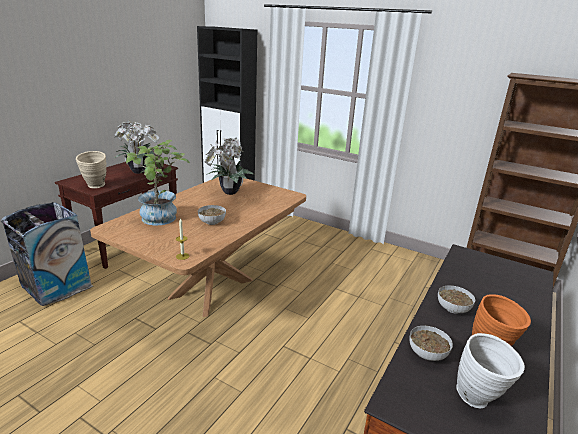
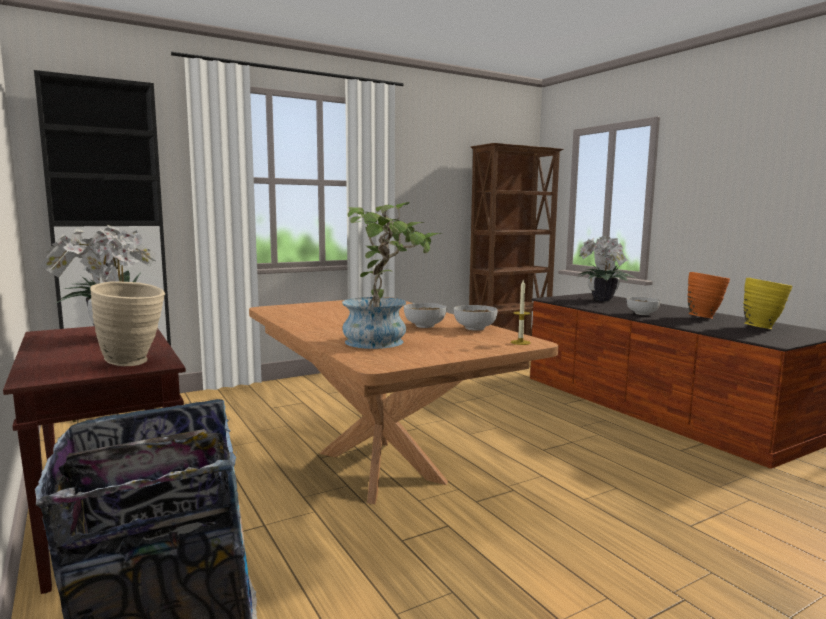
camera: 60 degrees left, 15 degrees down
(228, 192) = (329, 313): potted plant -> potted plant (603, 300)
(426, 354) = (707, 327): bowl -> bowl (474, 328)
(479, 401) = (763, 328): white vase -> yellow vase

